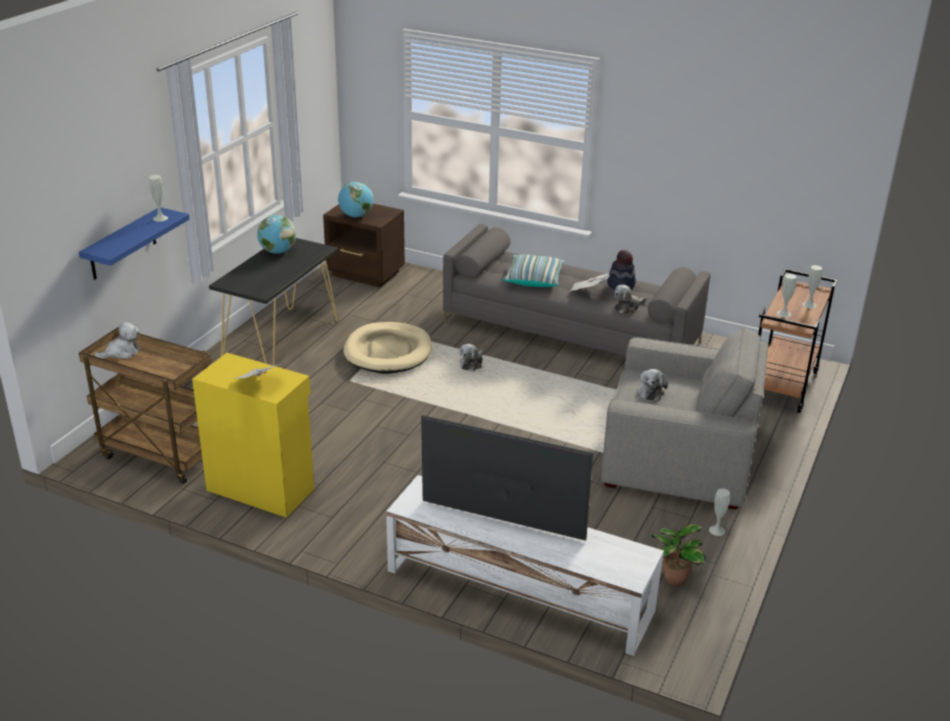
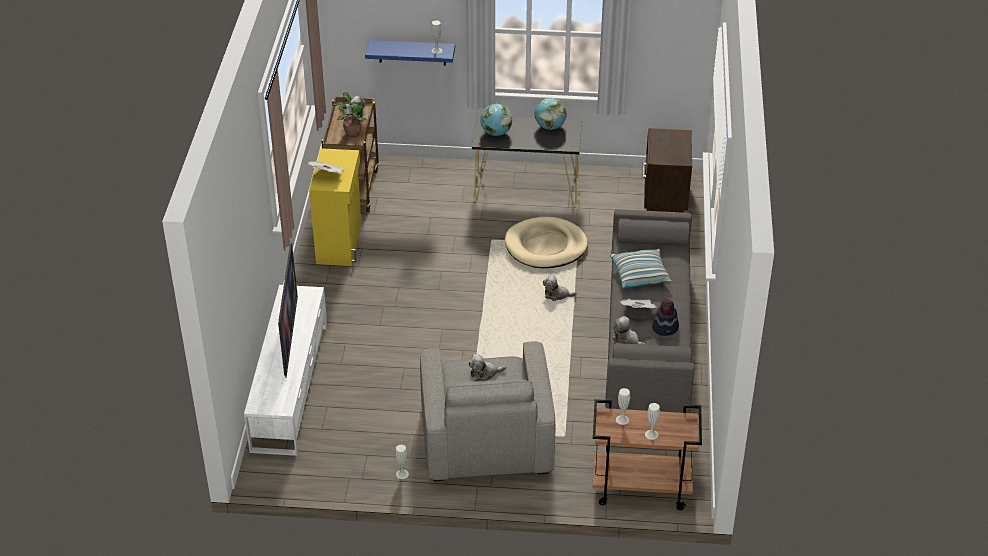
camera: 70 degrees right, 10 degrees up
(356, 216) = (658, 145): globe -> globe (496, 133)
(673, 579) = (334, 459): potted plant -> potted plant (352, 133)

